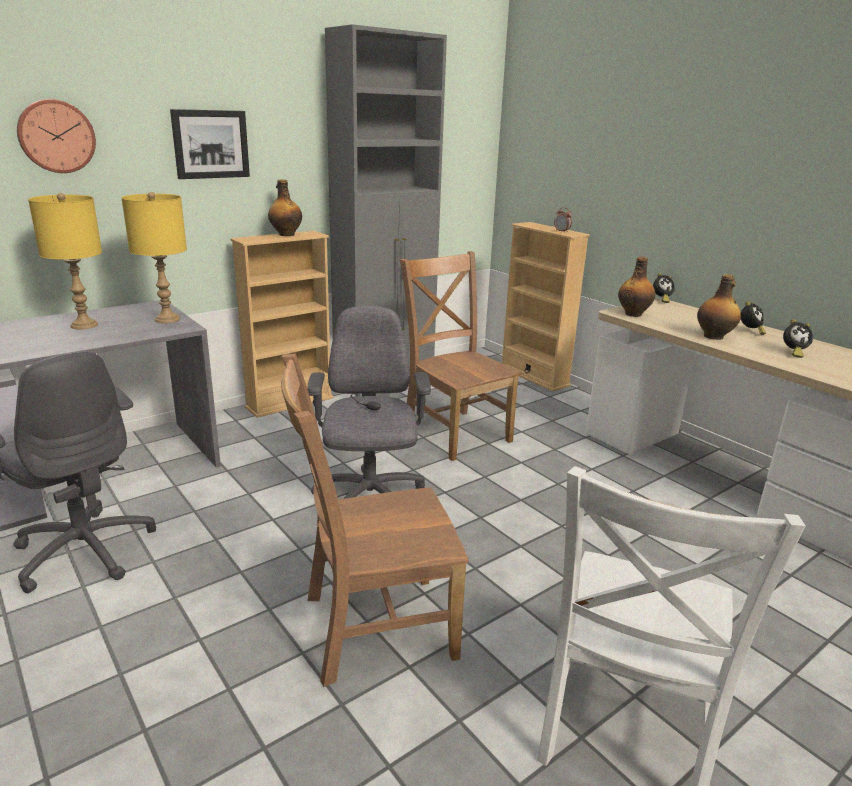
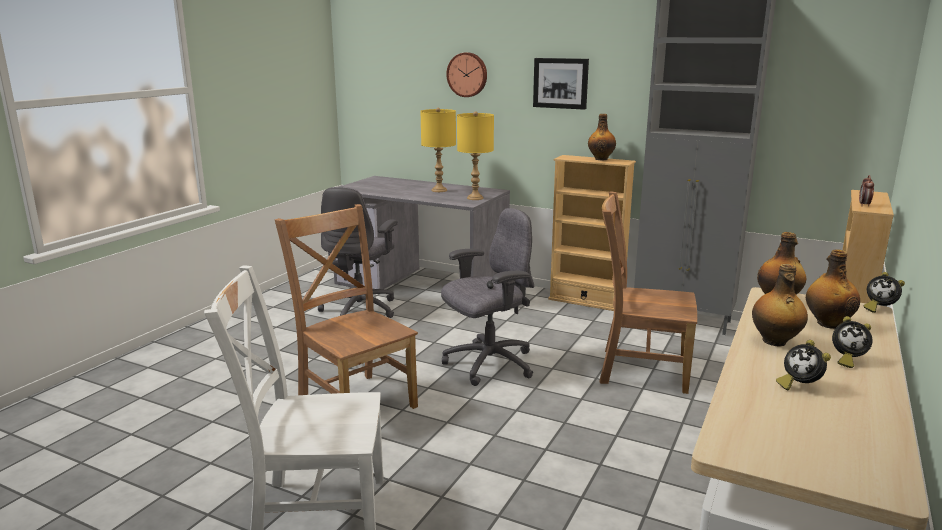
camera: 65 degrees right, 5 degrees down
(455, 432) = (639, 370): brown chair -> brown chair turned 105 degrees counterclockwise
(684, 317) = (828, 324): none -> bottle

